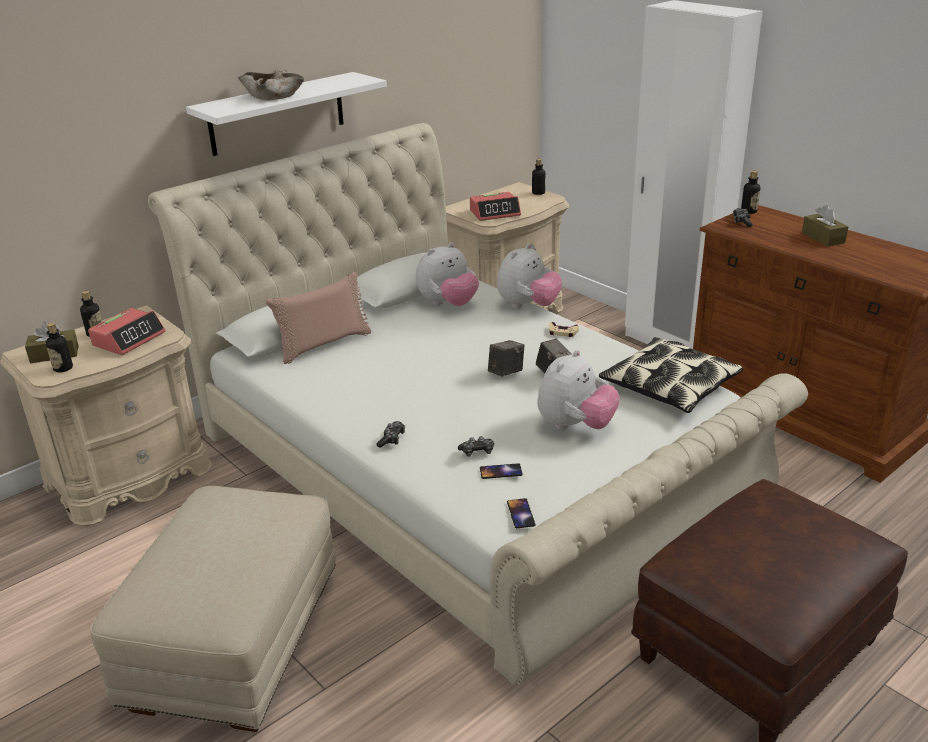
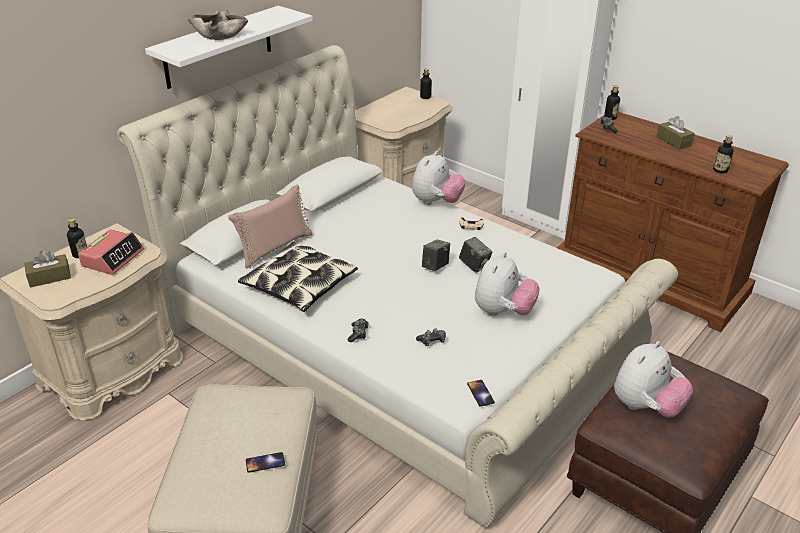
camera: 10 degrees left, 5 degrees up
(63, 368) = (63, 290): bottle -> bottle (720, 170)
(448, 304) = (369, 203): plush toy -> plush toy (646, 407)
(495, 213) = (394, 118): alarm clock -> none
(501, 471) = (456, 357): phone -> phone (265, 462)
(669, 386) = (567, 271): pillow -> pillow (299, 285)

